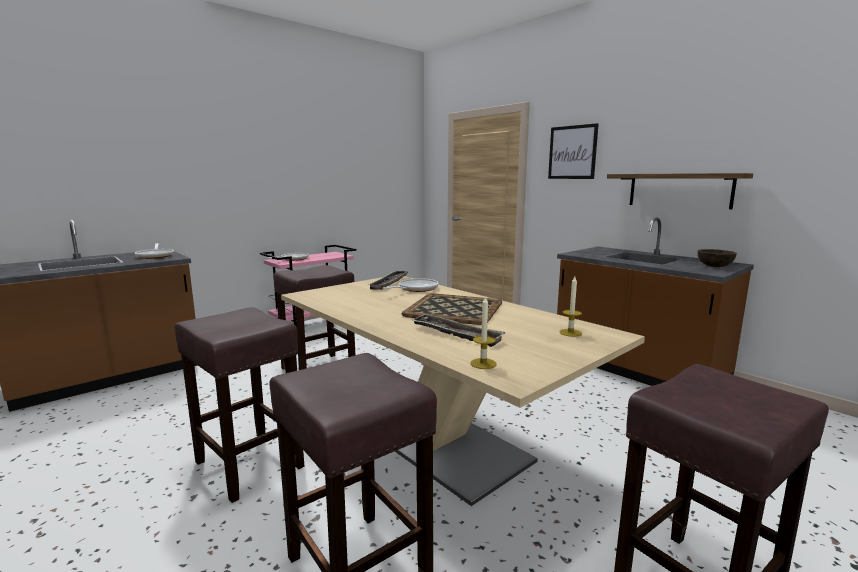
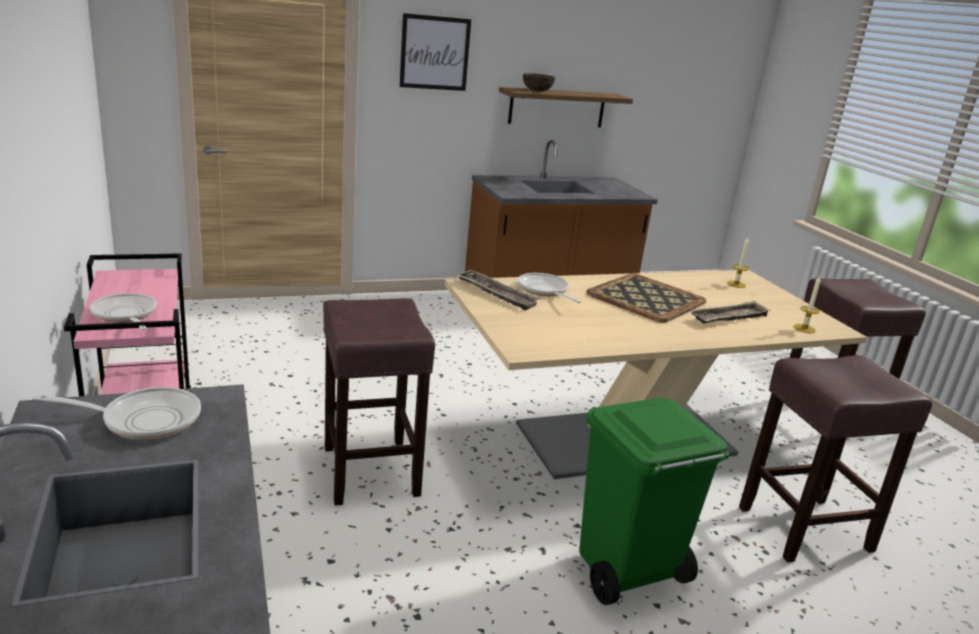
camera: 70 degrees left, 10 degrees up
(248, 464) = (626, 572): brown stool -> green trash can
(714, 266) = (616, 186): brown bowl -> brown bowl (537, 91)

